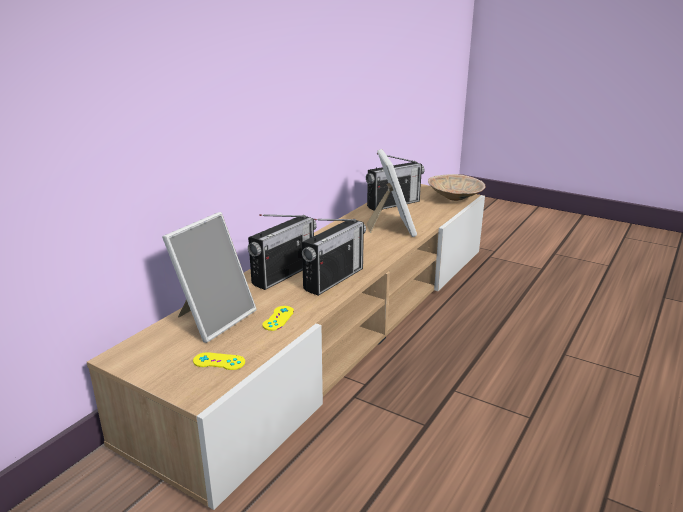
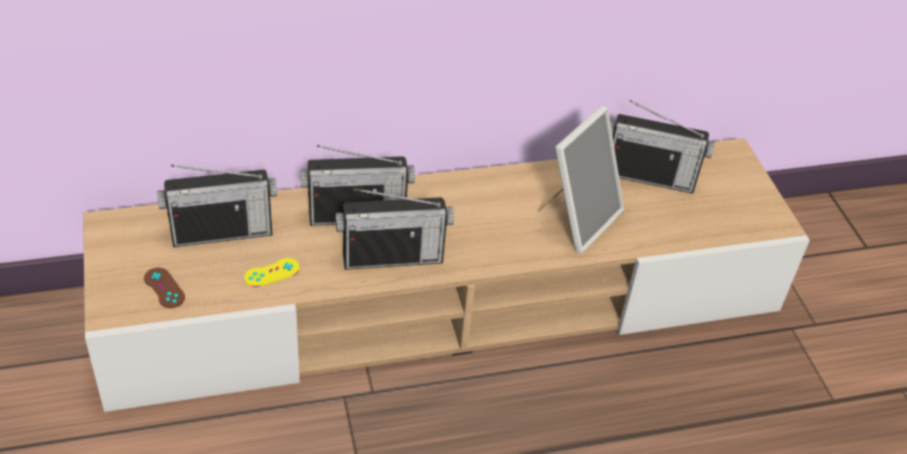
camera: 40 degrees right, 20 degrees up
(213, 319) = (222, 232): picture frame -> radio
(219, 361) = (164, 288): yellow game controller -> brown game controller
(455, 199) = (751, 220): beige bowl -> none

